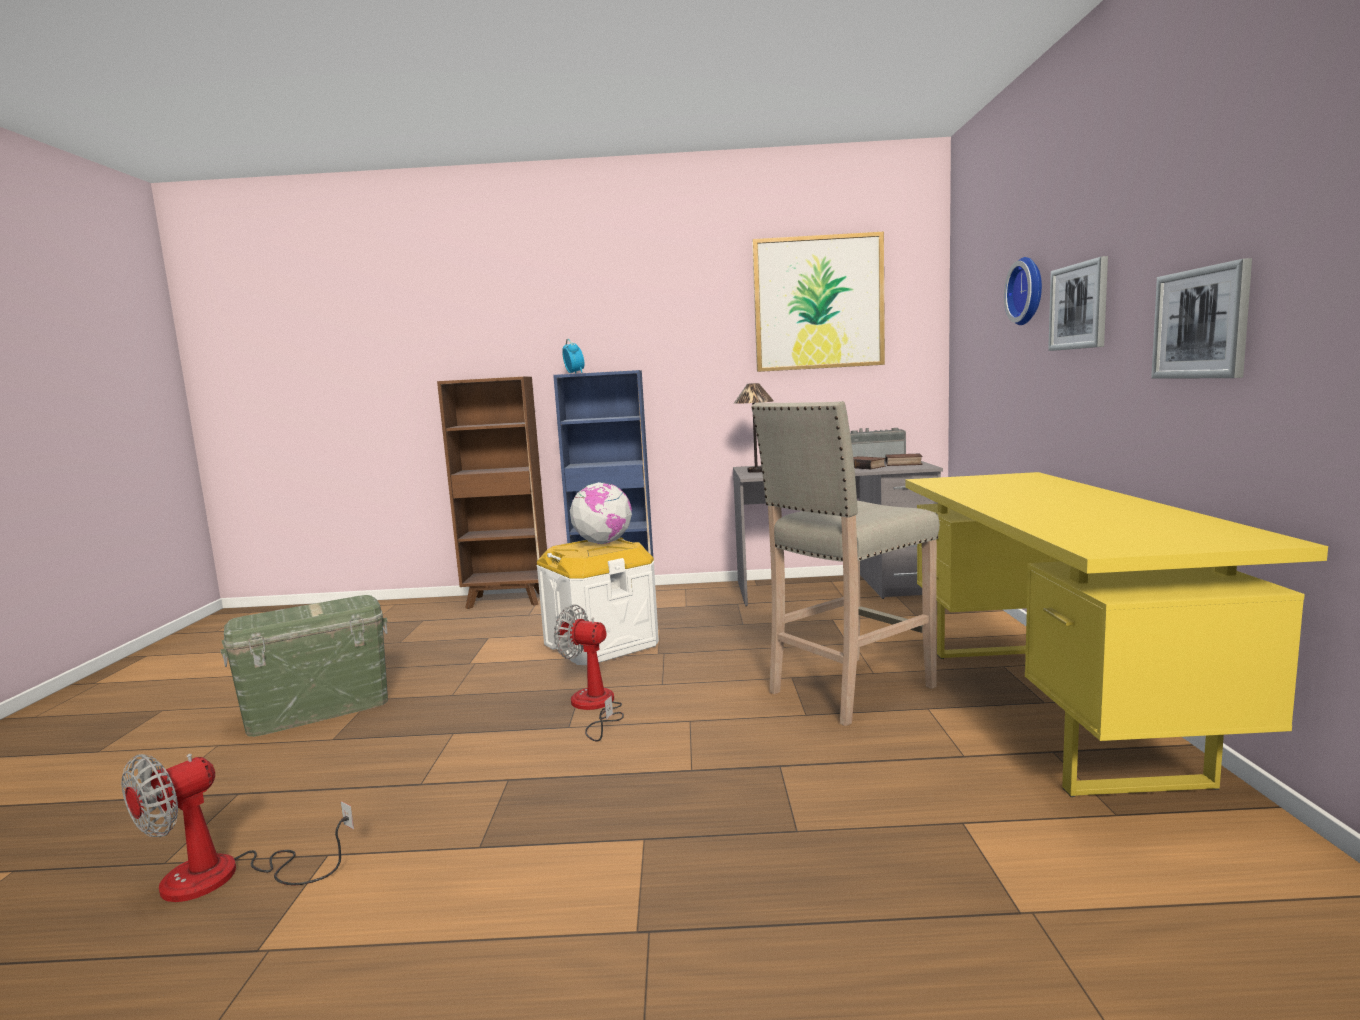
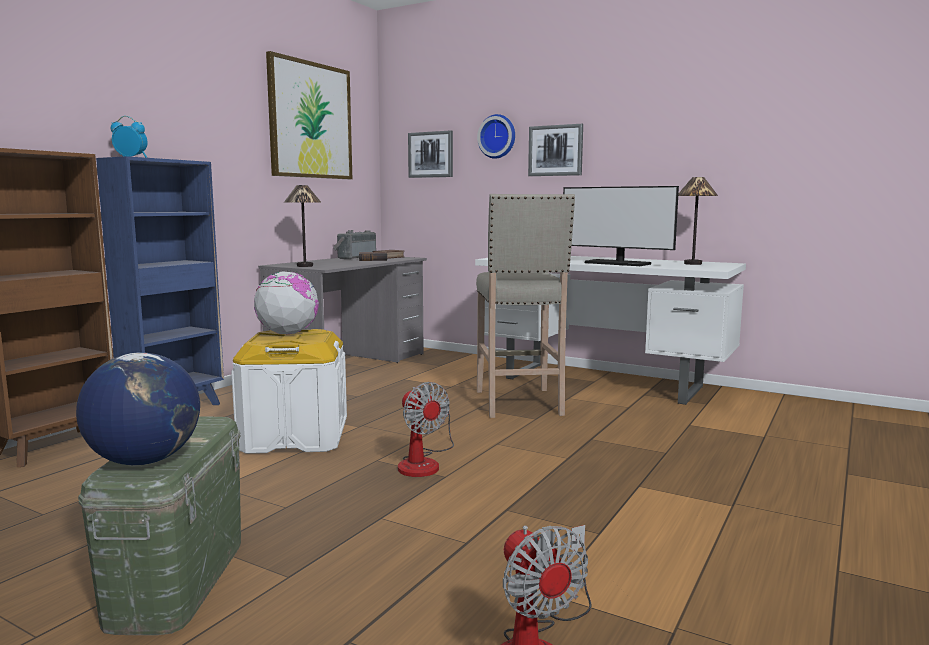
camera: 60 degrees left, 0 degrees up
(267, 617) = (144, 461): none -> globe
(594, 707) = (424, 463): fan -> fan turned 90 degrees counterclockwise
(1028, 510) = (617, 263): none -> monitor
(1052, 709) = (603, 382): yellow desk -> white desk
(1166, 530) = (692, 264): none -> table lamp
(1201, 323) = (661, 166): picture -> picture (431, 154)

